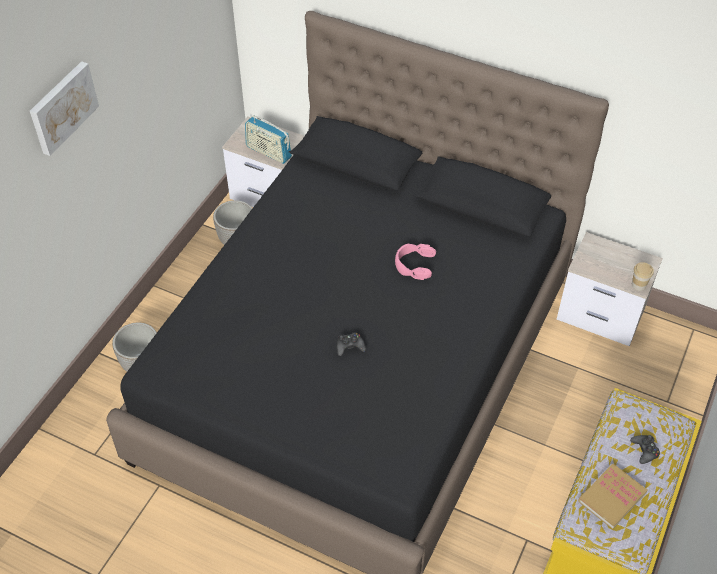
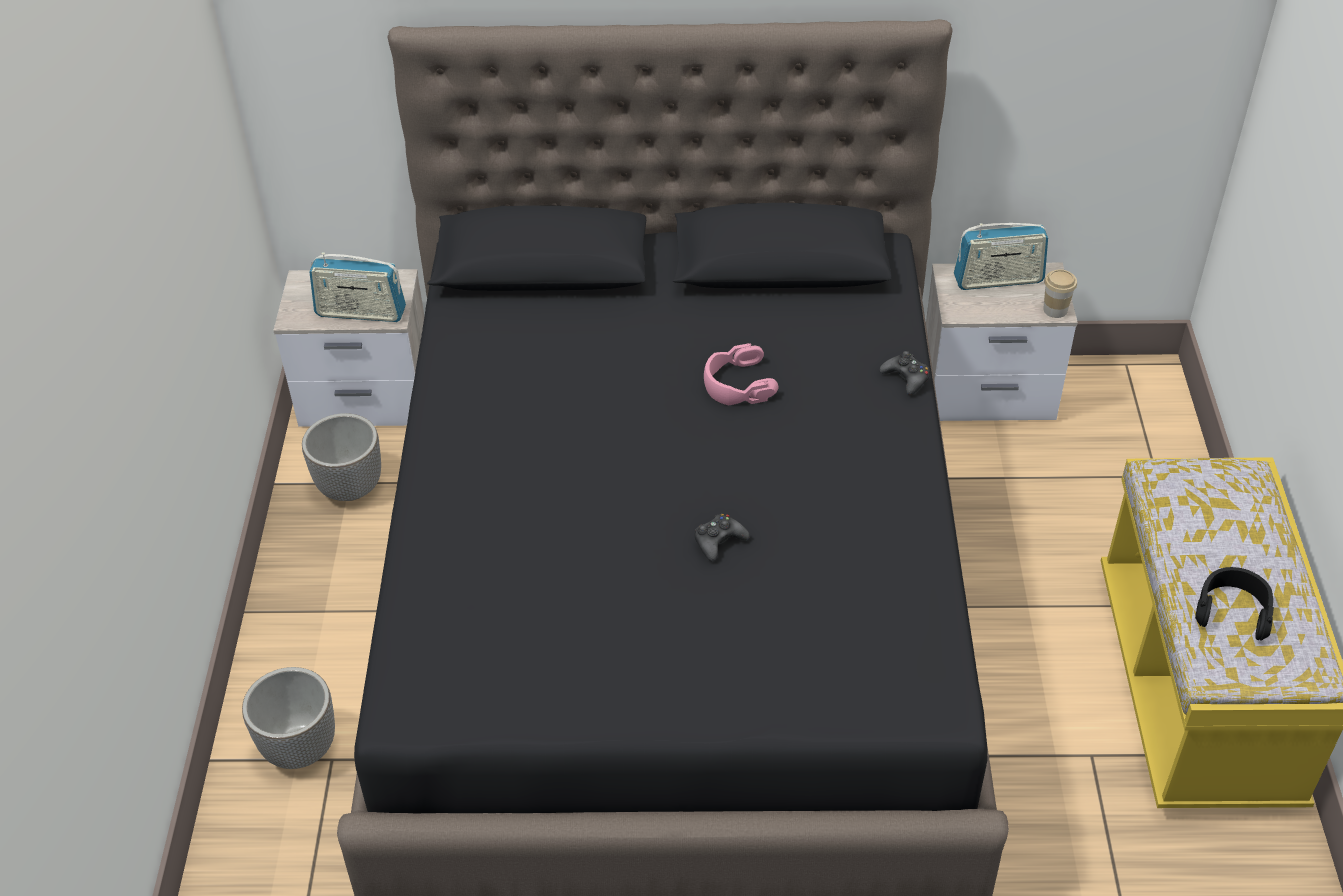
camera: 25 degrees left, 5 degrees down
(62, 107) = (81, 277): picture -> none
(612, 497) = (1233, 610): book -> black headphones
(617, 255) = (998, 280): none -> radio
(644, 450) = (1232, 527): black game controller -> black game controller (906, 378)

